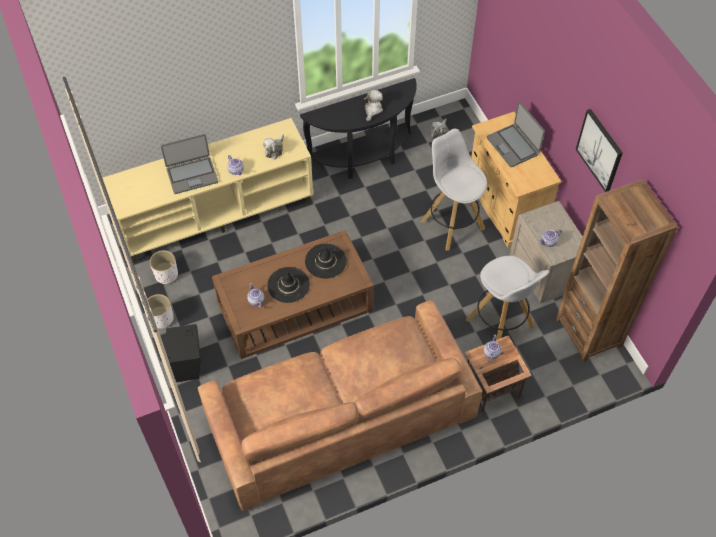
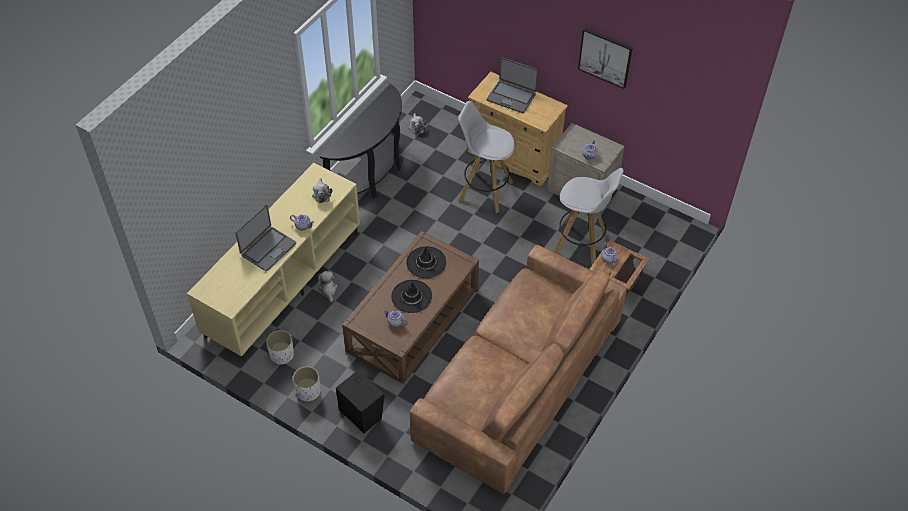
camera: 35 degrees left, 5 degrees down
(372, 109) = (377, 123): plush toy -> plush toy (328, 290)
(589, 332) = (647, 215): brown bookcase -> none

